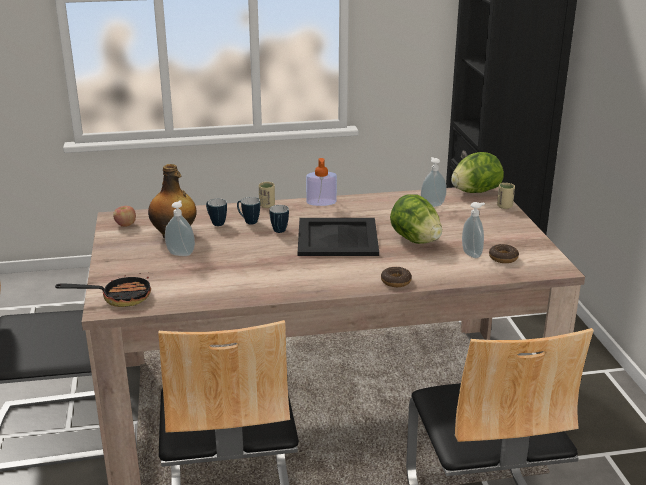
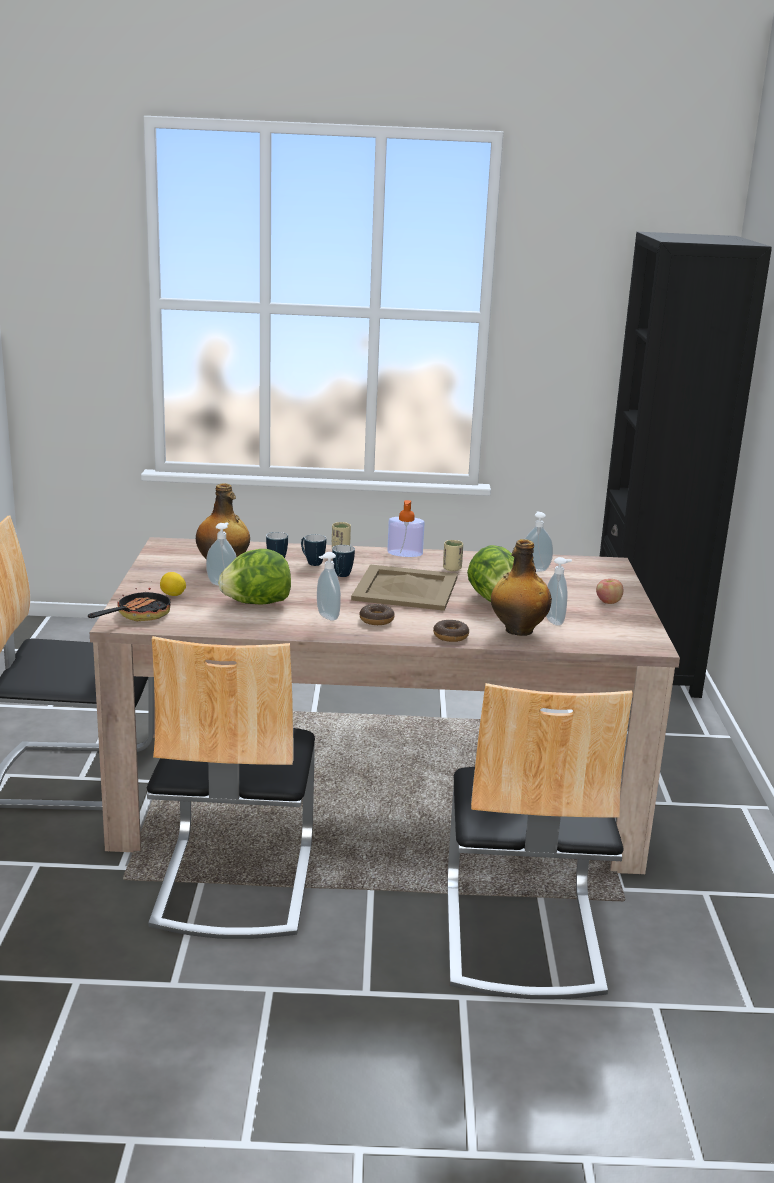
camera: 10 degrees right, 5 degrees down
(119, 297) = (137, 615): frying pan -> frying pan turned 60 degrees counterclockwise
(125, 225) = (174, 551): apple -> apple (608, 602)
(142, 271) = (173, 595): none -> lemon
(284, 276) = (326, 617): none -> soap dispenser
(338, 238) = (406, 589): black tray -> beige tray
(447, 268) = (518, 630): none -> bottle
(475, 192) = (594, 562): lettuce -> lettuce (256, 603)
(503, 258) = (590, 629): donut -> donut (376, 620)
(504, 206) = (622, 580): beige cup -> beige cup (452, 568)

